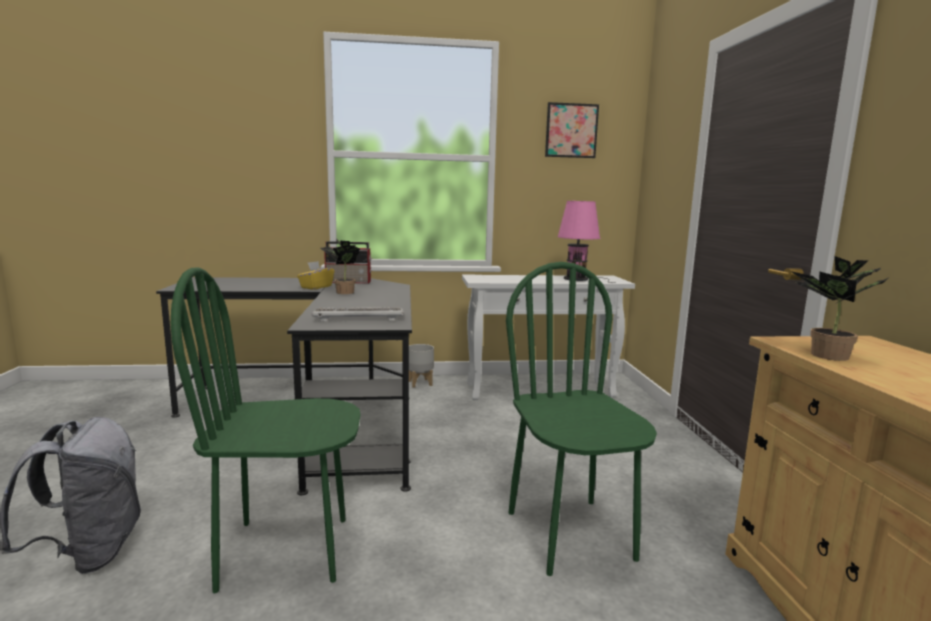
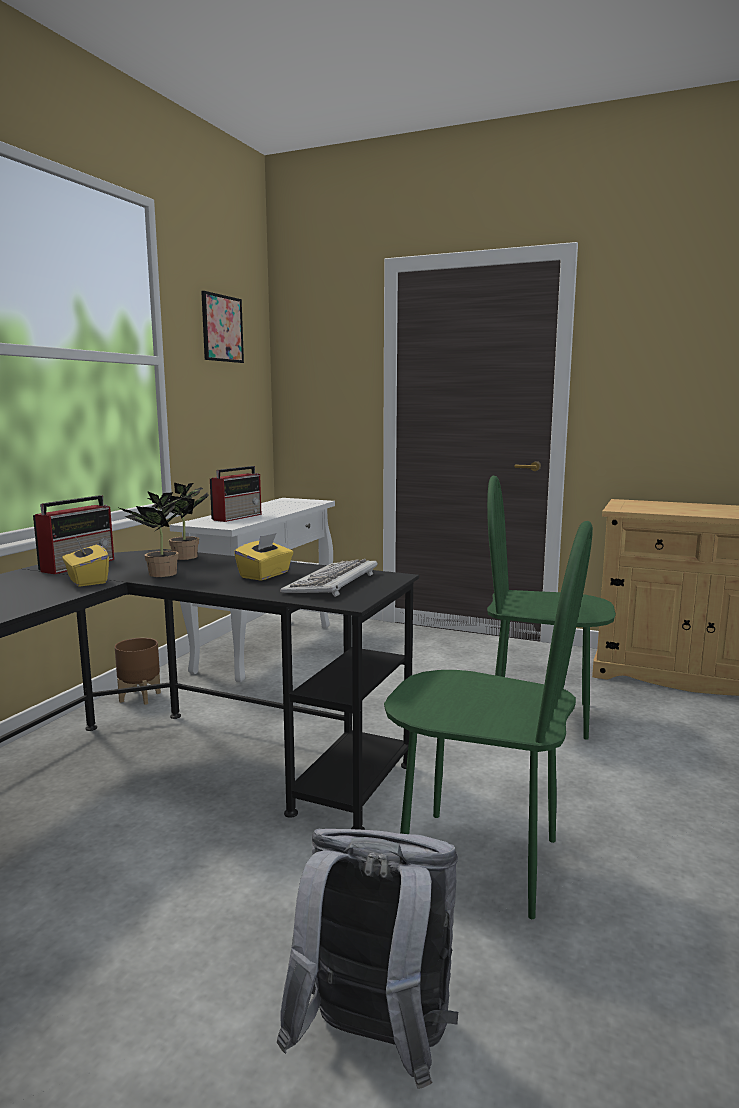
camera: 60 degrees left, 0 degrees up
(285, 551) = (479, 860): green chair -> green chair turned 90 degrees counterclockwise
(363, 305) = (265, 575): none -> yellow tissue box
(420, 383) = (140, 697): grey planter -> brown planter
(513, 278) = (238, 517): none -> radio
(579, 279) = (284, 505): pink table lamp -> none
(826, 356) = (657, 511): potted plant -> potted plant (183, 558)

